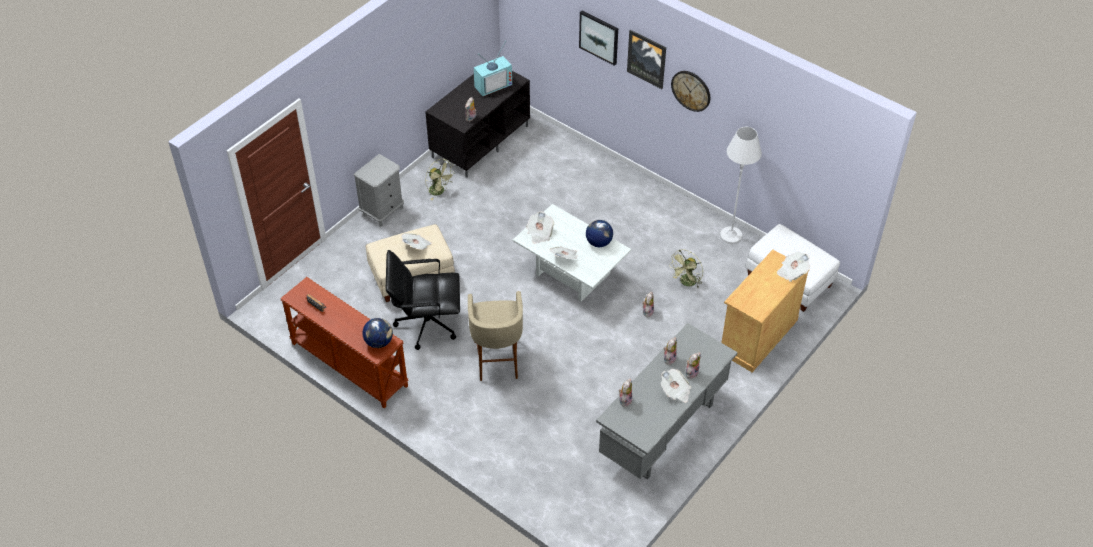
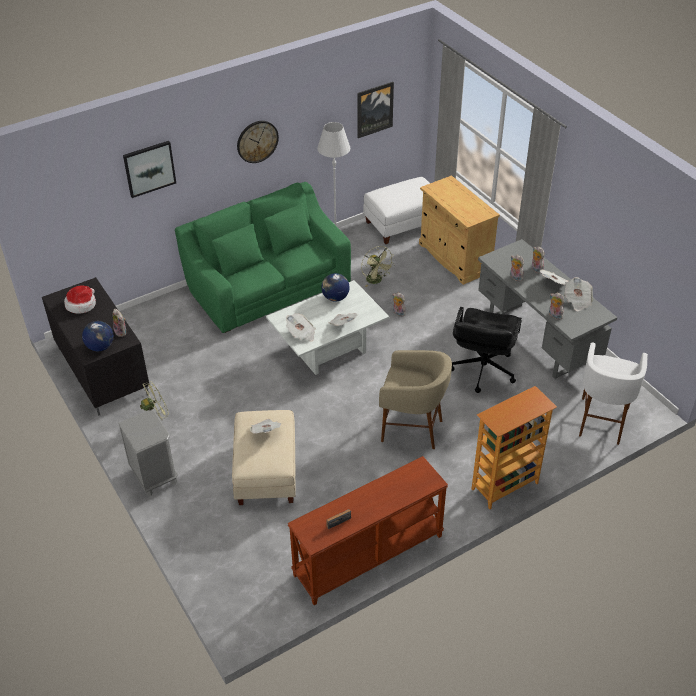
camera: 70 degrees left, 5 degrees down
(379, 342) = (416, 476): globe -> globe (100, 347)
(426, 323) = (340, 474): black office chair -> black office chair (482, 370)
(455, 442) = (505, 487): none -> bookcase
(492, 84) = (81, 304): television -> hat
(569, 505) = (602, 421): none -> white stool
(635, 208) = (268, 287): none -> green sofa
(647, 58) = (206, 147): picture -> picture (374, 109)
(792, 272) = (450, 184): newspaper -> newspaper (577, 301)

